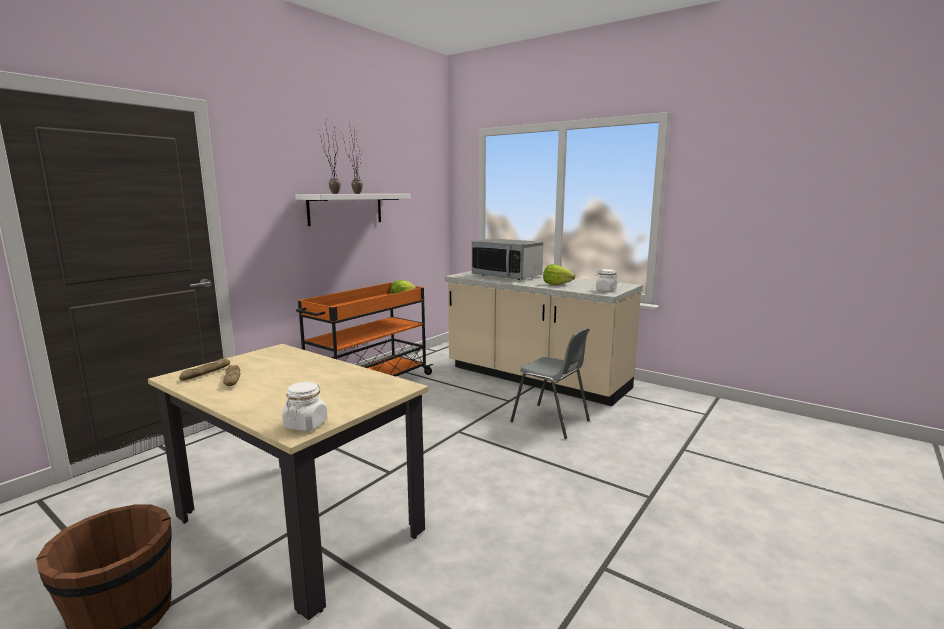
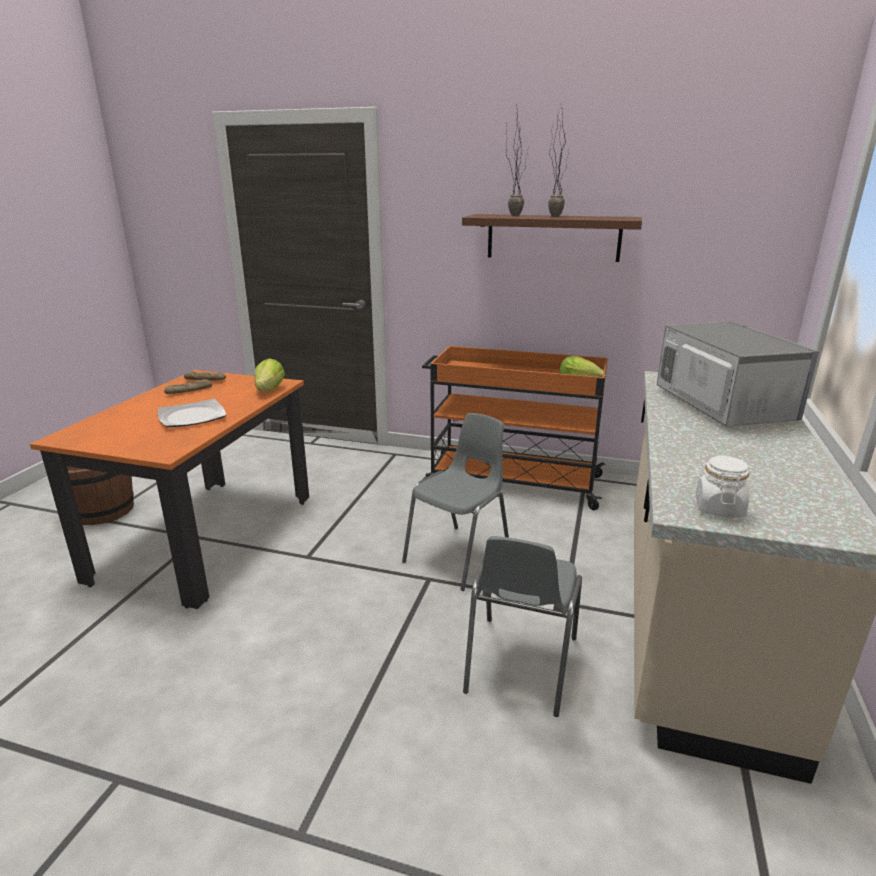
camera: 70 degrees right, 10 degrees up
(298, 524) = (207, 536): beige dining table -> orange dining table
(306, 424) = (74, 437): white jar -> none
(319, 378) = (192, 416): none -> plate
(345, 208) = (553, 237): white shelf -> brown shelf
(441, 418) = (459, 556): none -> grey chair
(507, 276) = (721, 406): microwave -> microwave turned 150 degrees clockwise
(557, 284) = (707, 453): lettuce -> lettuce (269, 390)

